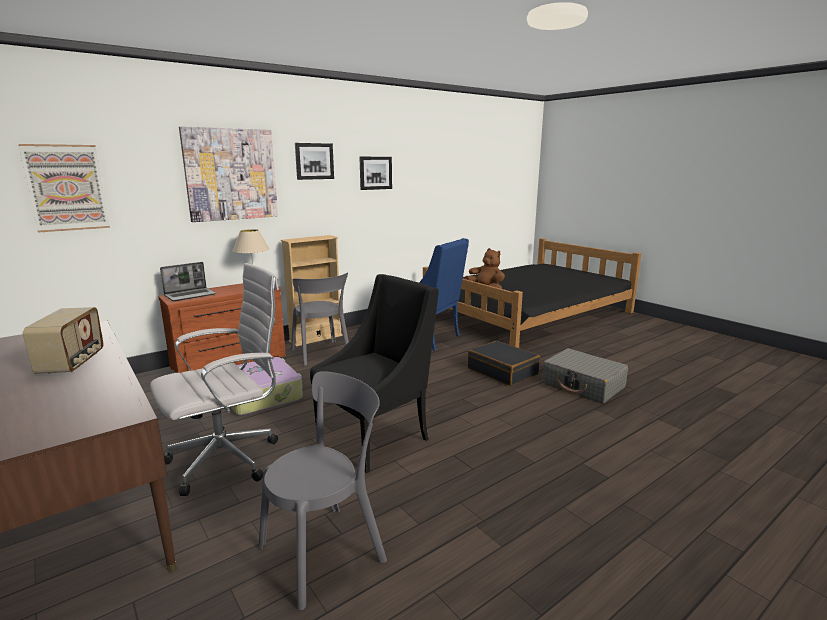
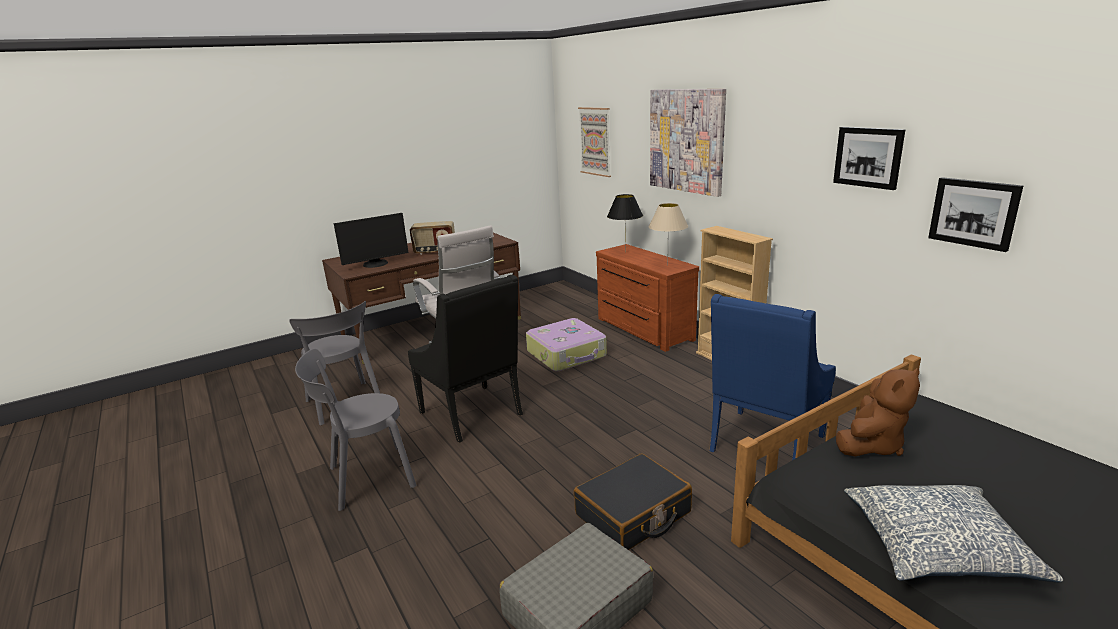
camera: 95 degrees right, 5 degrees up
(85, 402) = (376, 264): none -> monitor
(190, 295) = (625, 252): laptop -> black table lamp
(314, 161) = (772, 130): picture -> picture (974, 213)
(321, 354) = (674, 370): grey chair -> grey chair (366, 478)
(551, 291) = (937, 548): none -> pillow

